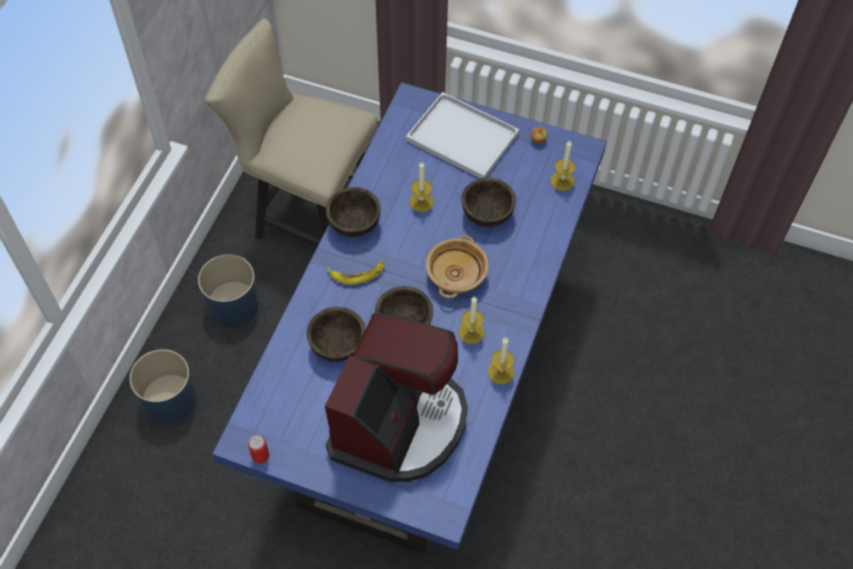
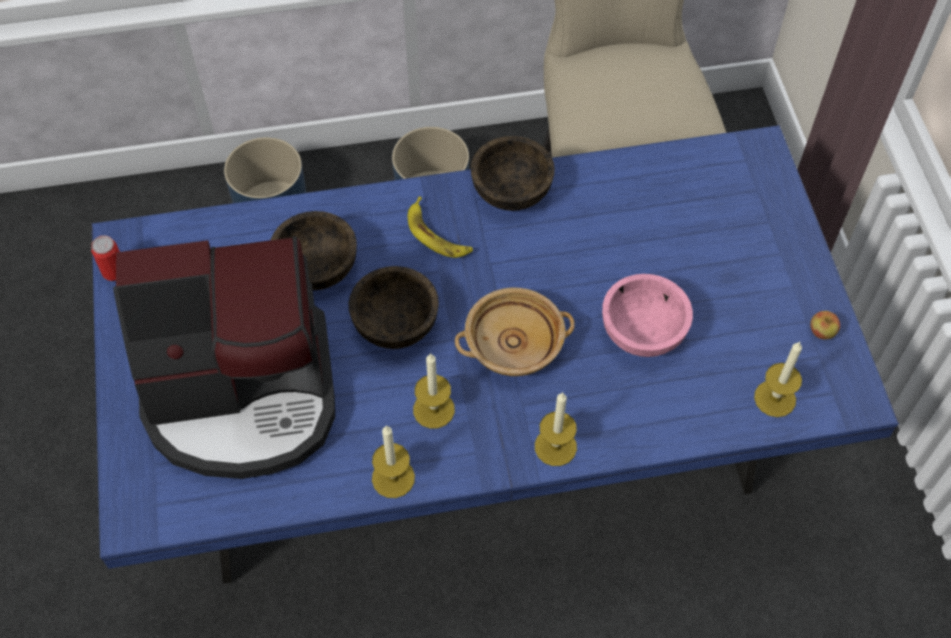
camera: 60 degrees right, 0 degrees up
(421, 202) = (602, 246): candle -> candle (555, 446)
(464, 137) = (750, 241): white tray -> none
(487, 213) = (643, 332): brown bowl -> pink bowl

